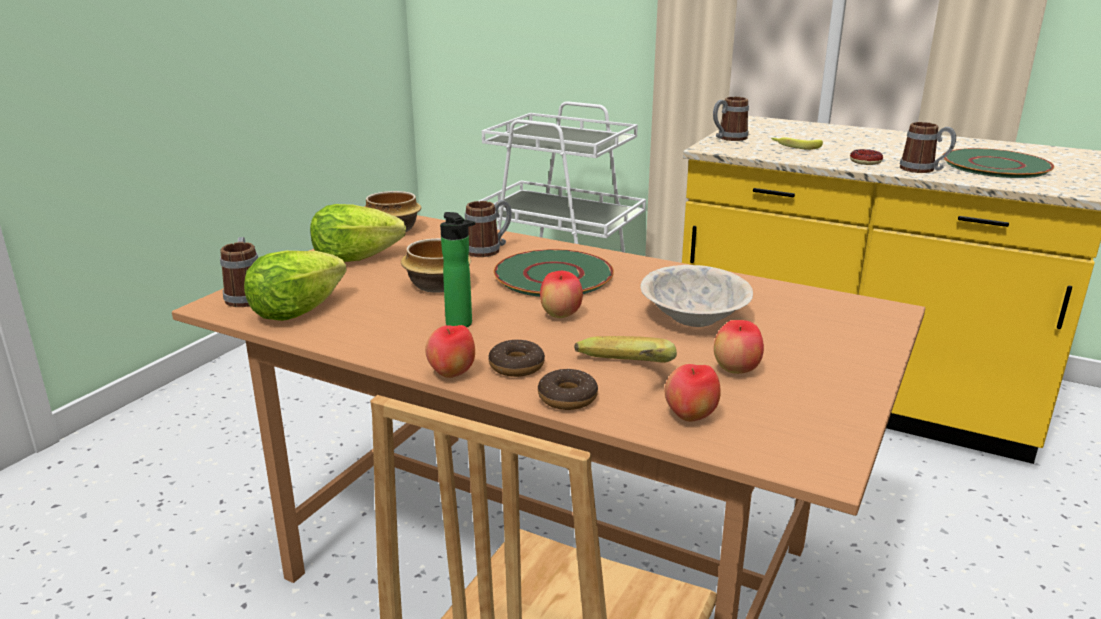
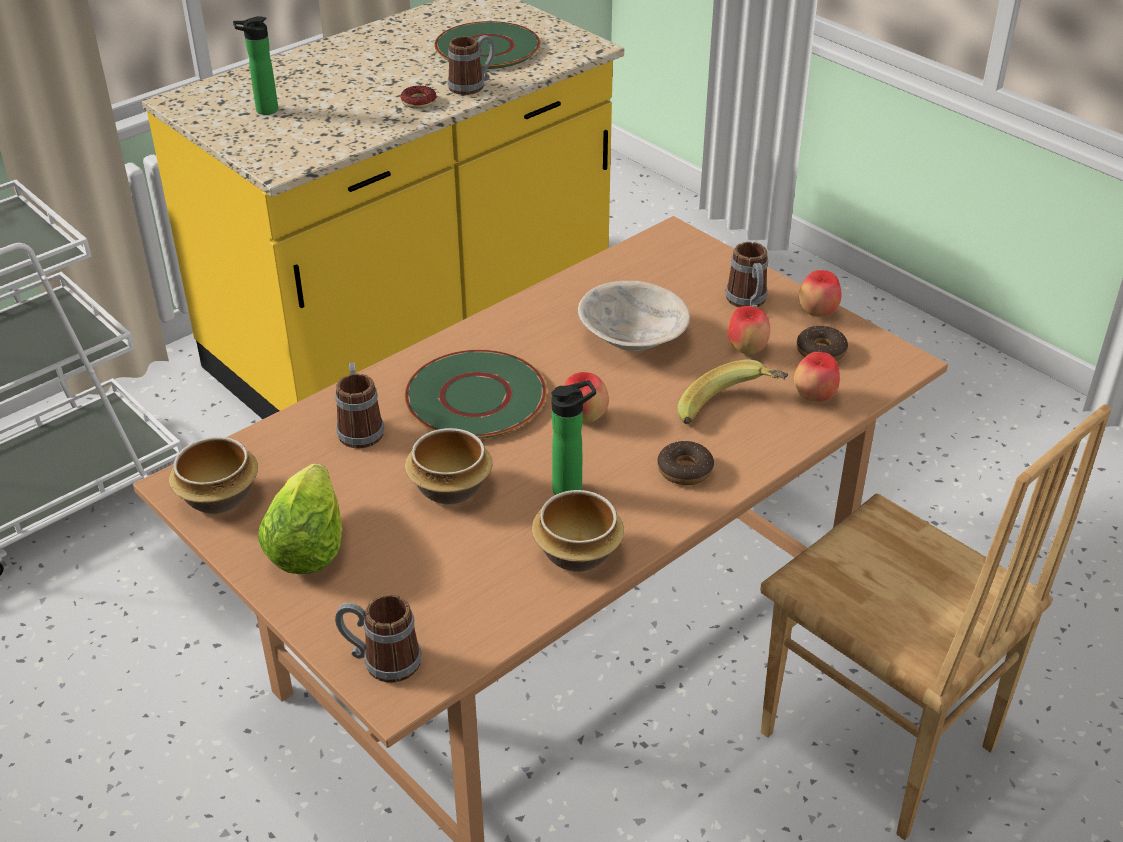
camera: 70 degrees left, 15 degrees up
(296, 311) = (461, 616): lettuce -> none
(381, 338) = (576, 552): none -> bowl
(451, 374) = (683, 515): apple -> apple (817, 313)
(567, 398) = (758, 453): donut -> donut (821, 351)
(728, 138) = (250, 144): mug -> mug (748, 302)
(776, 134) = (263, 110): none -> bottle
(795, 146) = (326, 117): banana -> none

